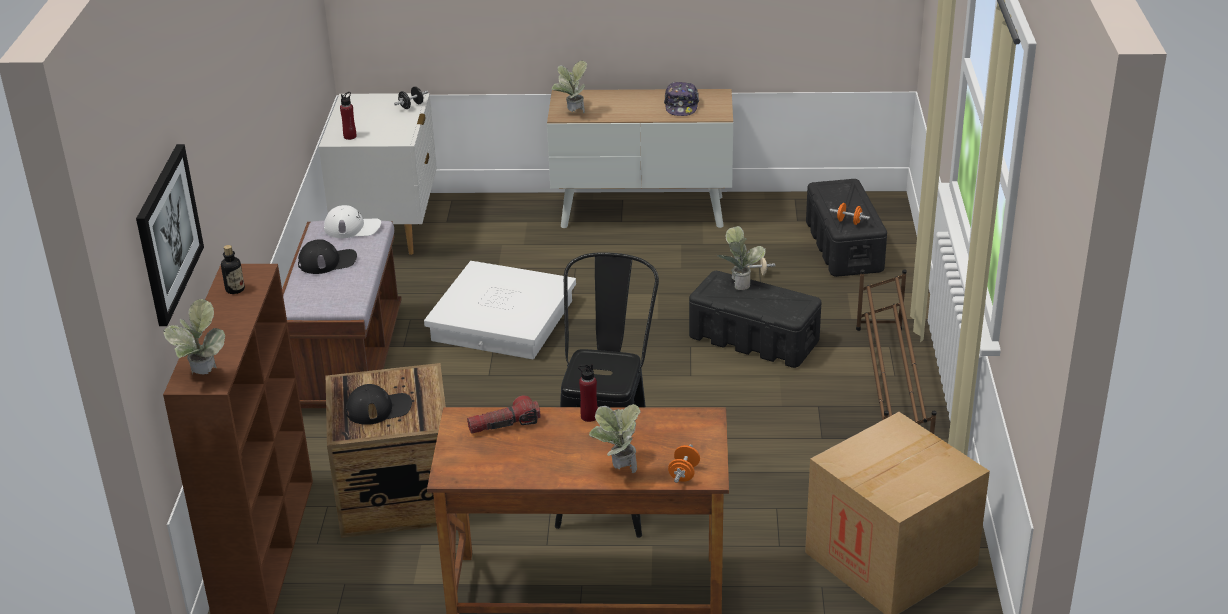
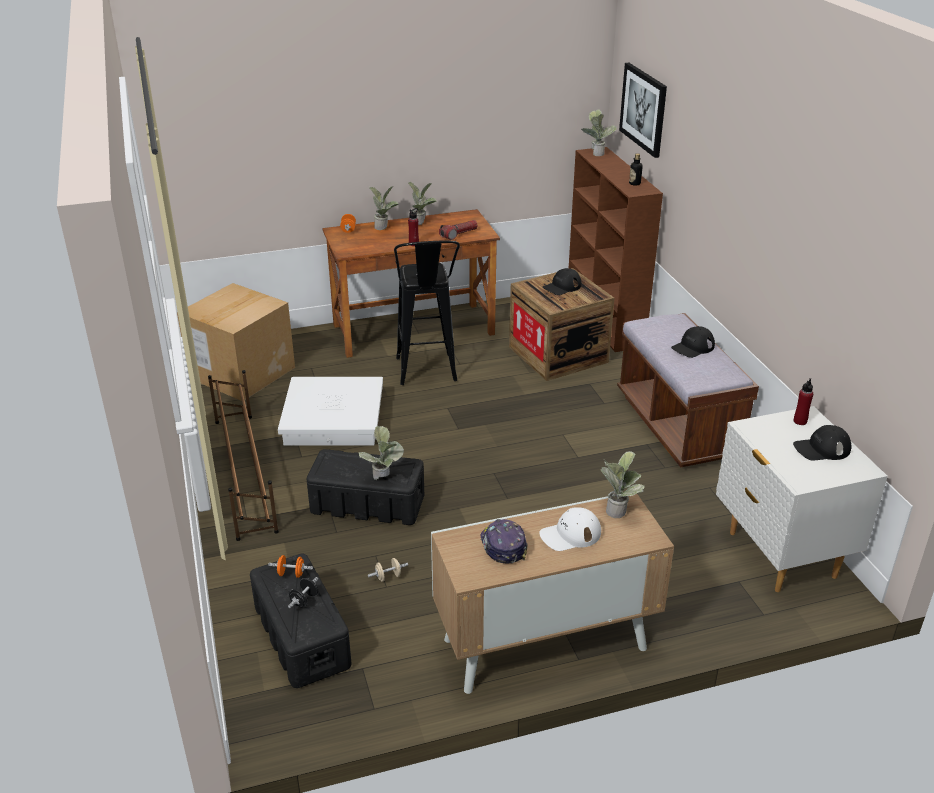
camera: 160 degrees right, 0 degrees up
(353, 228) = (708, 376): white cap -> white cap (570, 535)
(363, 116) = (821, 449): none -> black cap
(411, 106) = (790, 471): black dumbbell -> black dumbbell (304, 600)
(503, 320) = (588, 480): white storage box -> white storage box (333, 419)
(547, 468) = (421, 222): none -> potted plant

